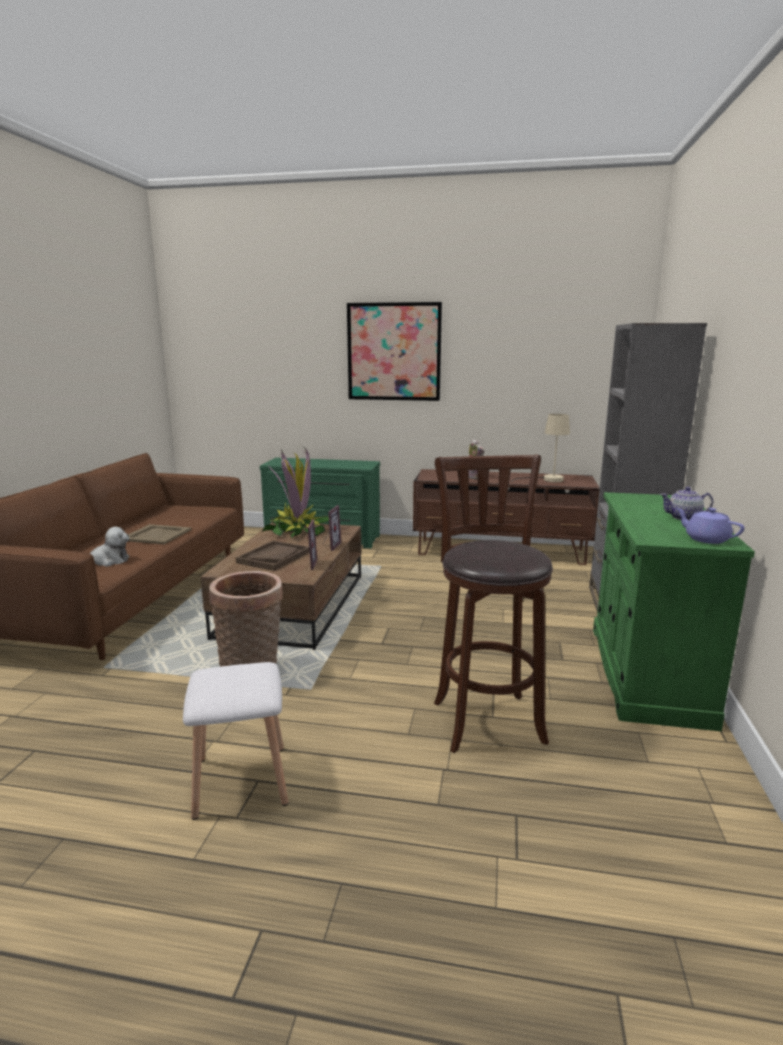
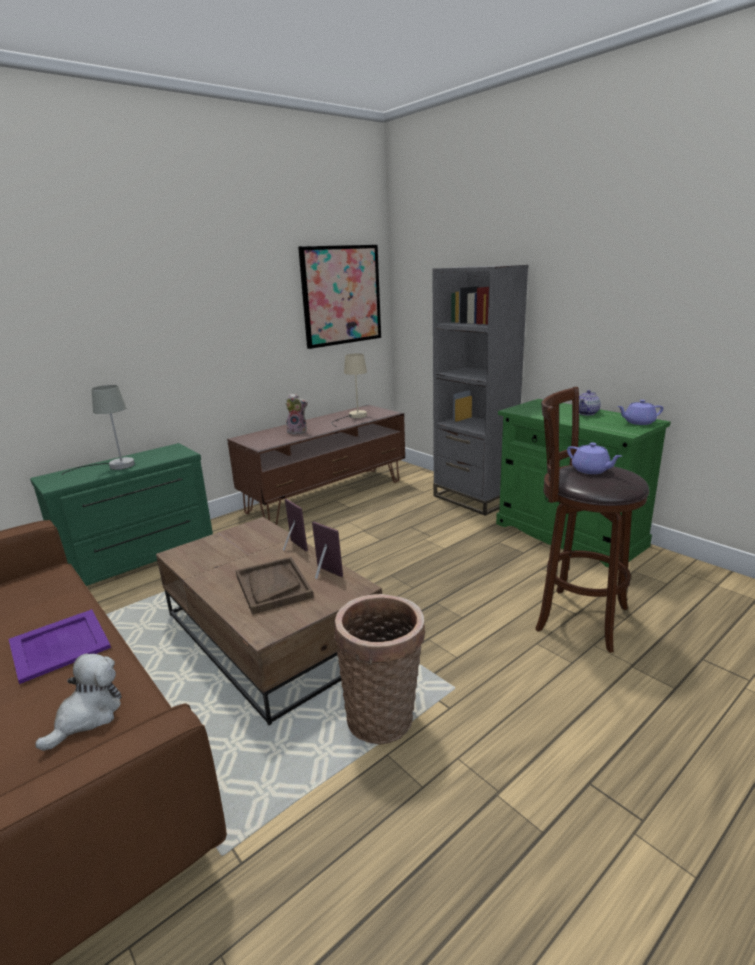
camera: 50 degrees left, 5 degrees up
(156, 534) = (58, 644): beige tray -> purple tray
(240, 779) = (581, 796): white stool -> none
(297, 531) = (217, 550): potted plant -> none
(317, 463) = (114, 466): none -> grey table lamp
(394, 352) = (170, 310): picture -> picture (341, 295)
(500, 546) = (591, 470): none -> purple teapot

